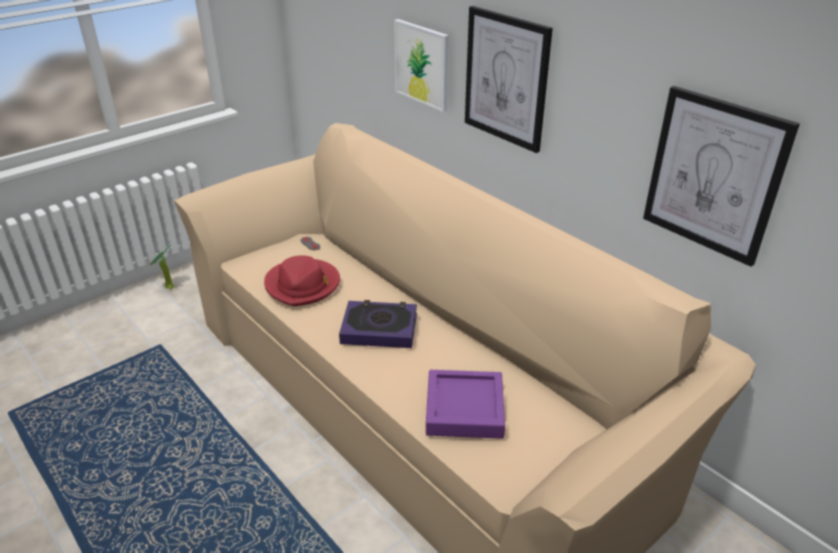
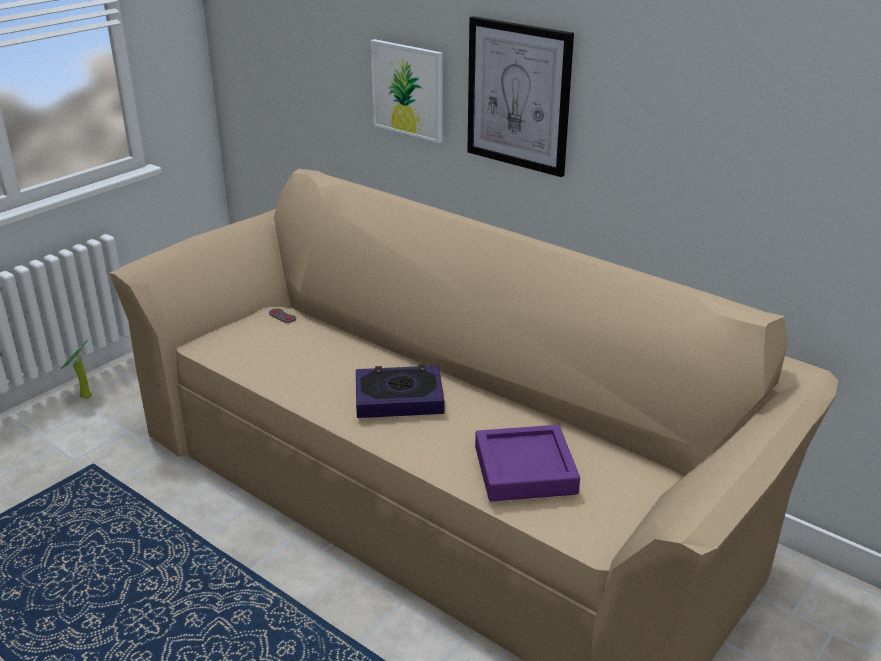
camera: 10 degrees left, 5 degrees down
(303, 285) = (290, 360): red hat -> none
(714, 175) = (773, 176): picture -> none

